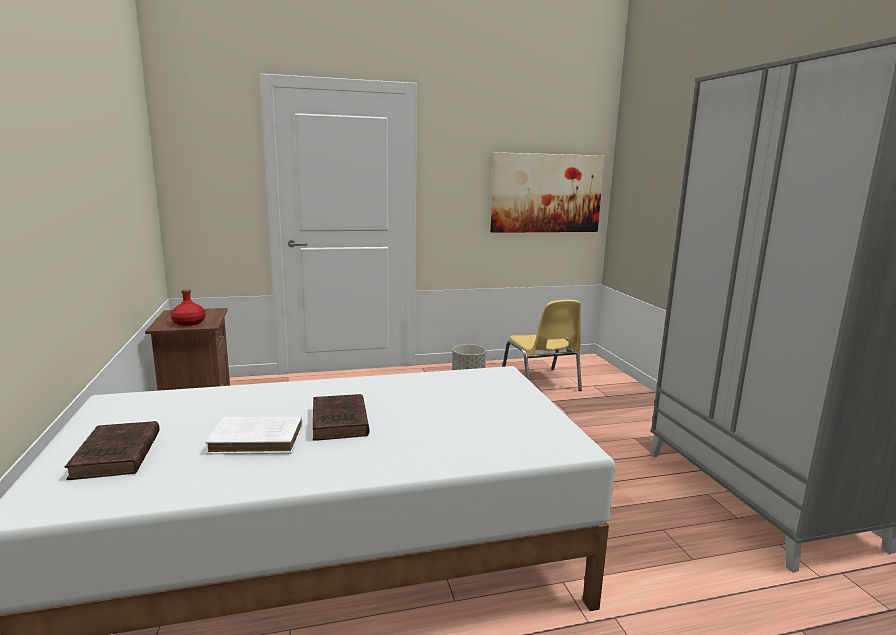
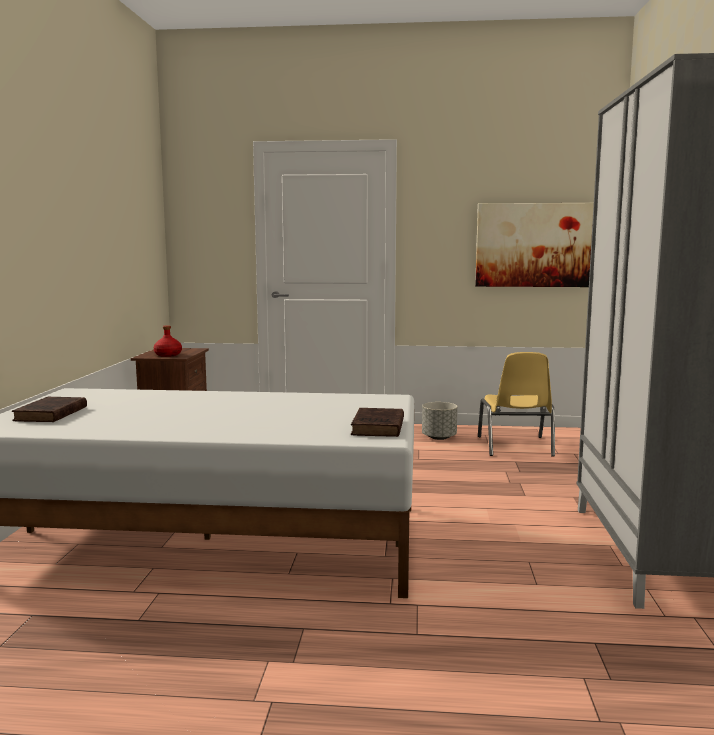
camera: 20 degrees right, 5 degrees down
(259, 440) = (148, 416): white book -> none
(340, 422) = (215, 412): brown book -> brown book (378, 427)

